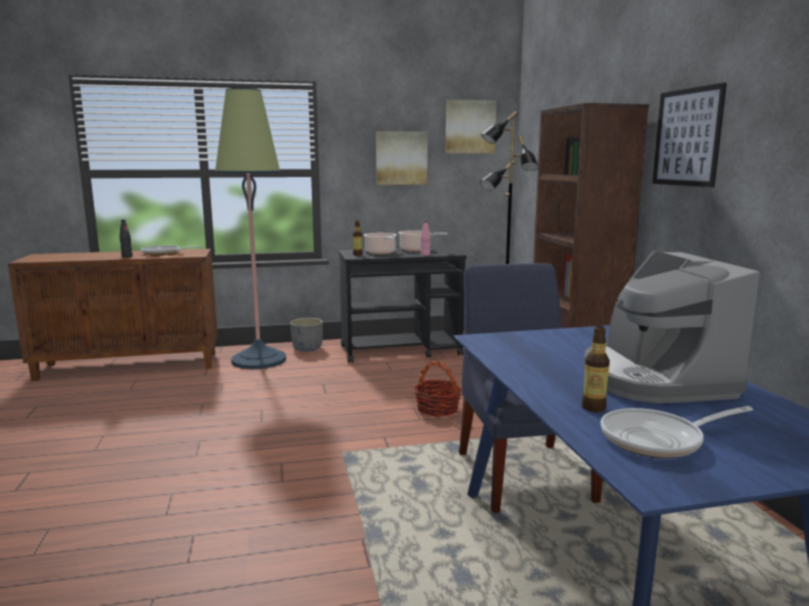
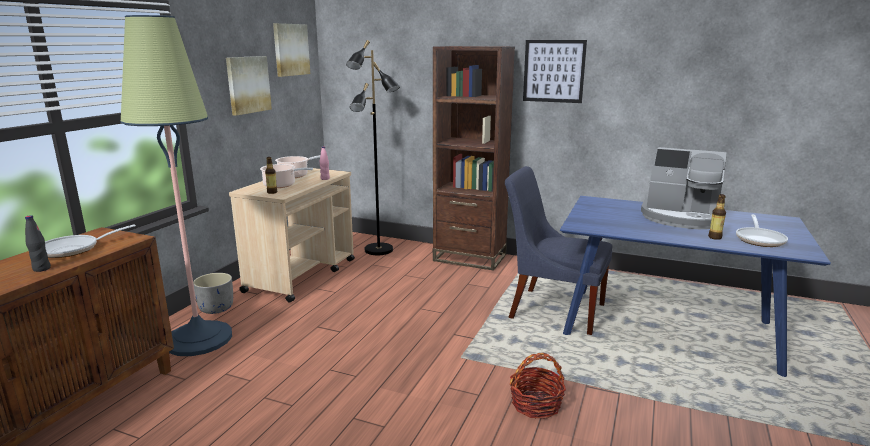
camera: 55 degrees left, 5 degrees up
(401, 350) = (302, 275): black cart -> beige cart
(437, 409) = (434, 301): basket -> basket (536, 404)

